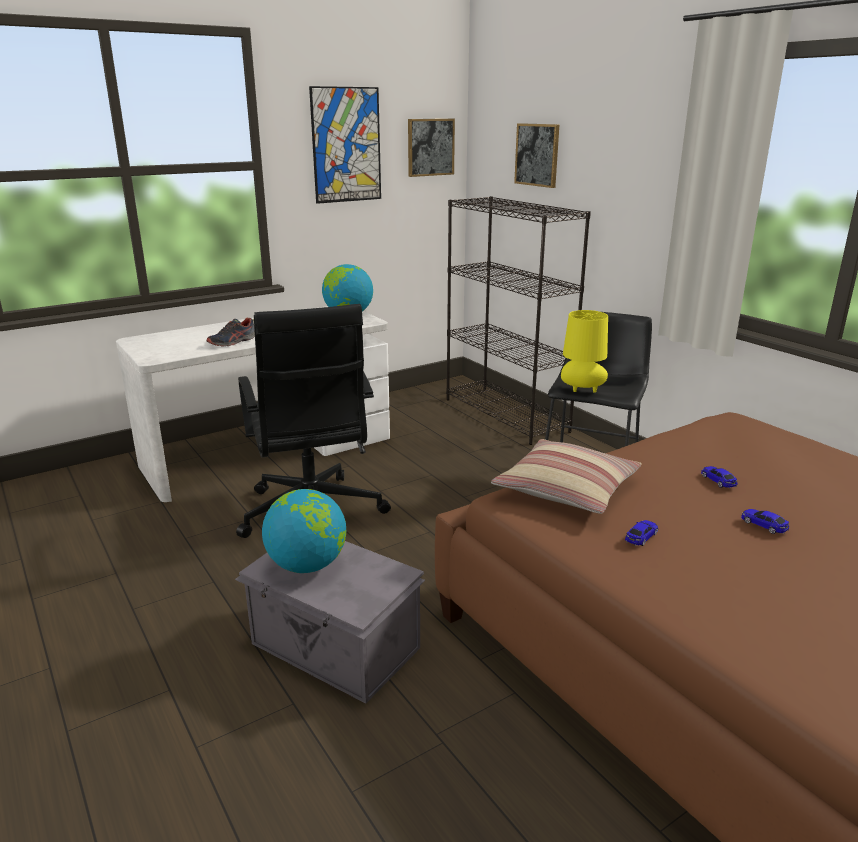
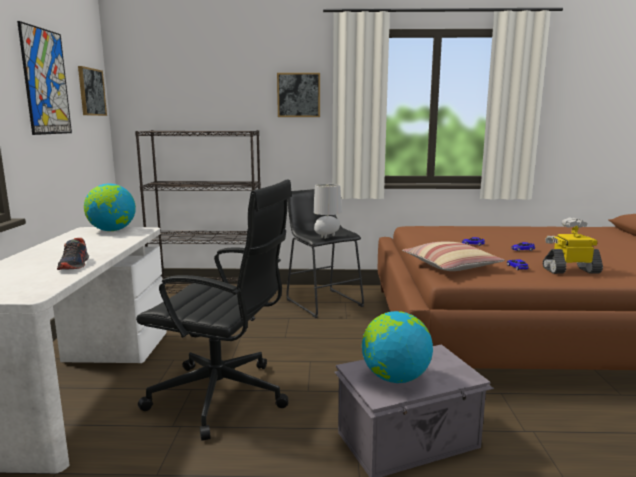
camera: 55 degrees left, 10 degrees down
(537, 155) = (195, 96): picture -> picture (298, 95)
(581, 391) = (327, 237): yellow table lamp -> grey table lamp
(703, 586) = (570, 270): none -> toy robot

